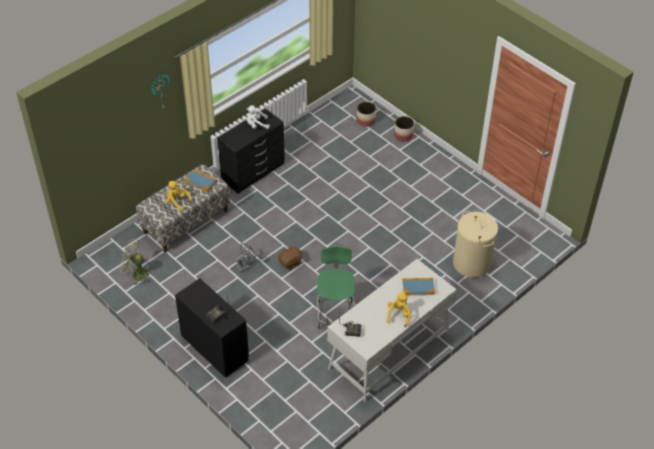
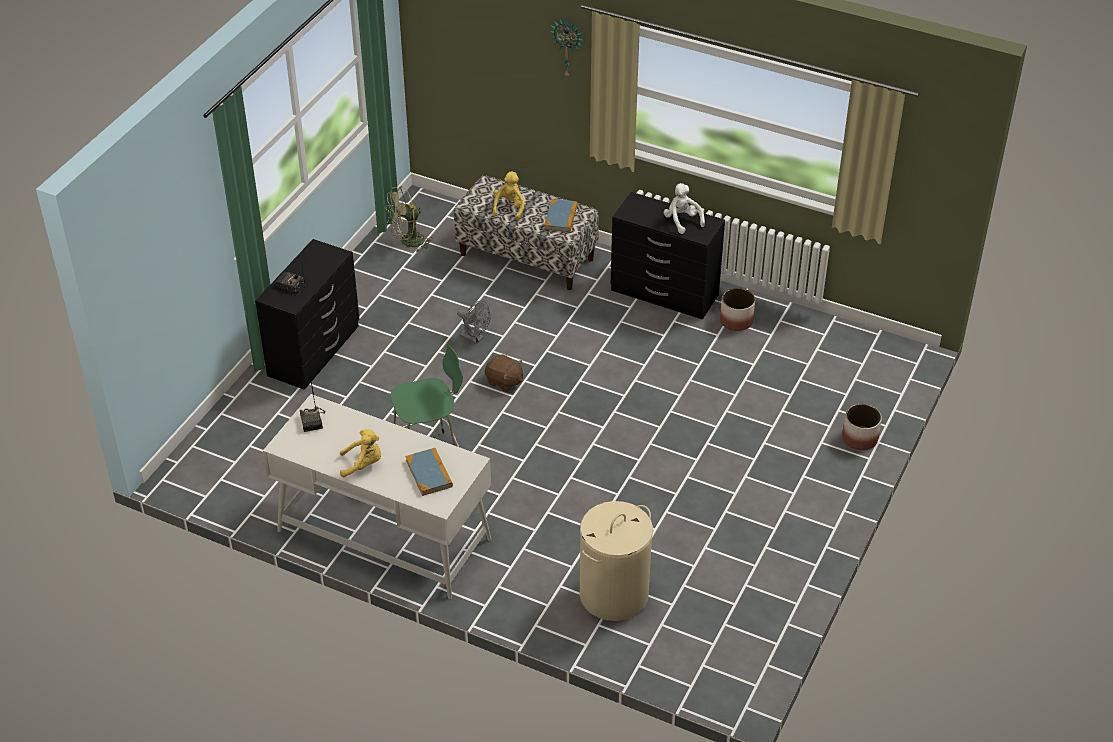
camera: 70 degrees right, 5 degrees down
(136, 274) = (408, 242): green fan -> green fan turned 105 degrees counterclockwise
(365, 120) = (862, 384): planter -> planter (736, 320)

